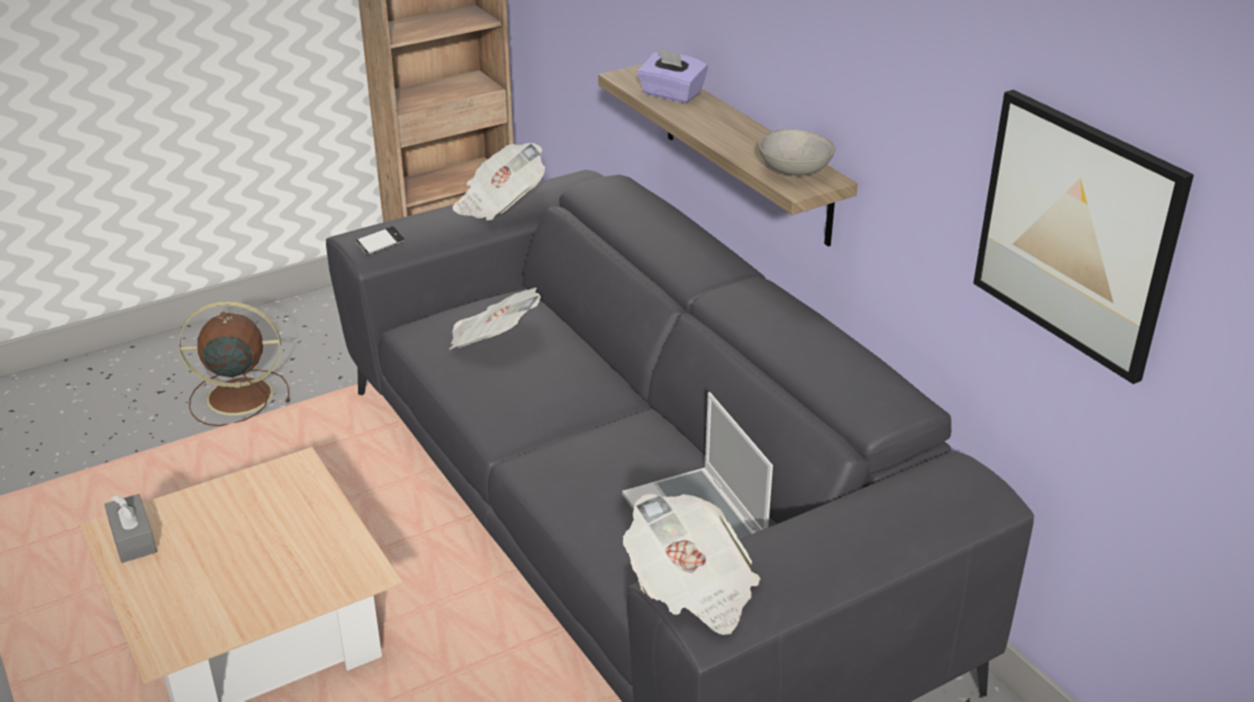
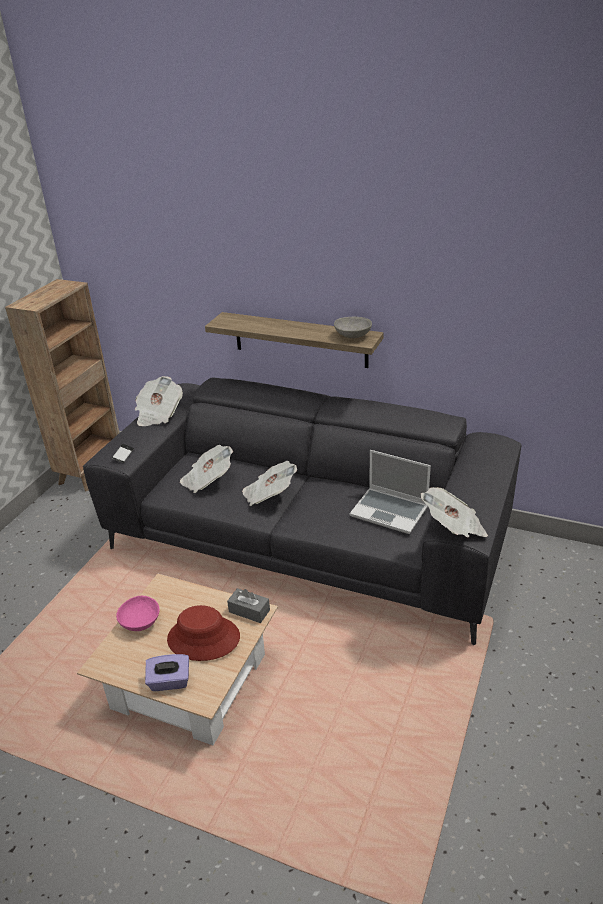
camera: 35 degrees left, 0 degrees up
(133, 538) = (118, 662): grey tissue box -> grey tissue box (249, 611)
(215, 501) = (140, 622): none -> pink bowl
(236, 397) = (42, 582): brown fan -> none
(258, 569) = (203, 638): none -> red hat
(550, 404) = (269, 495): none -> newspaper
(671, 94) = (253, 323): purple tissue box -> purple tissue box (169, 682)
(1076, 233) = (522, 315): picture -> none

